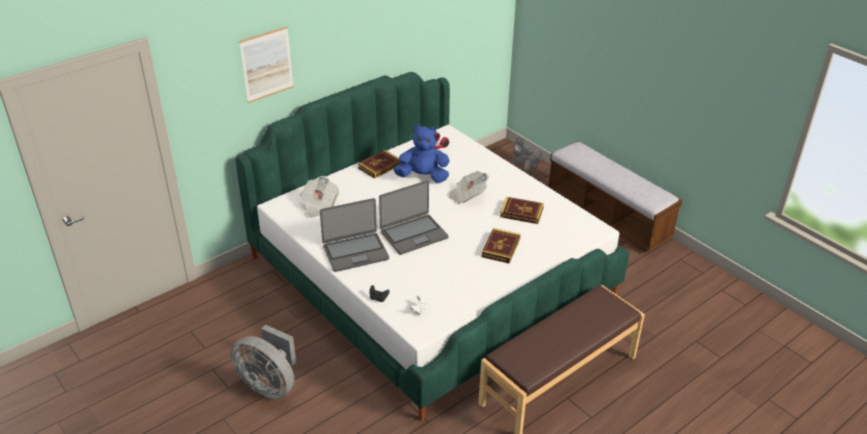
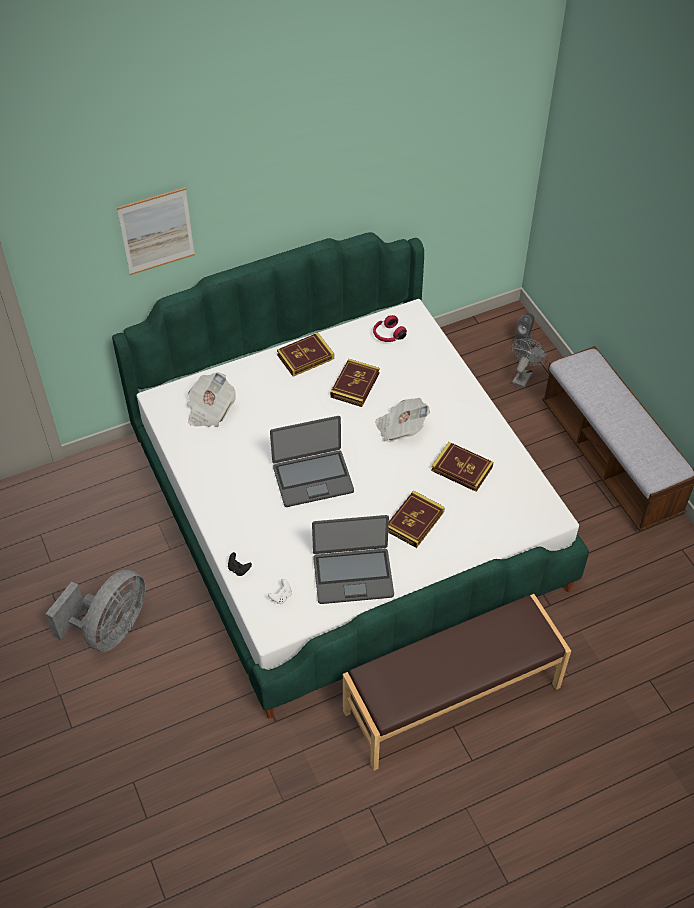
camera: 15 degrees right, 15 degrees up
(269, 385) = (110, 629): grey fan -> grey fan turned 105 degrees counterclockwise
(355, 252) = (233, 492): laptop -> laptop (353, 575)
(423, 177) = (355, 385): blue plush toy -> book

